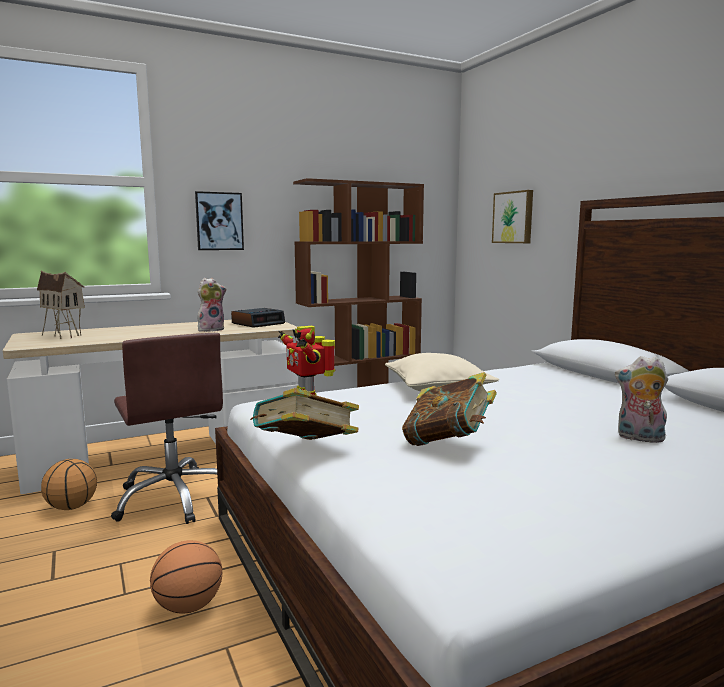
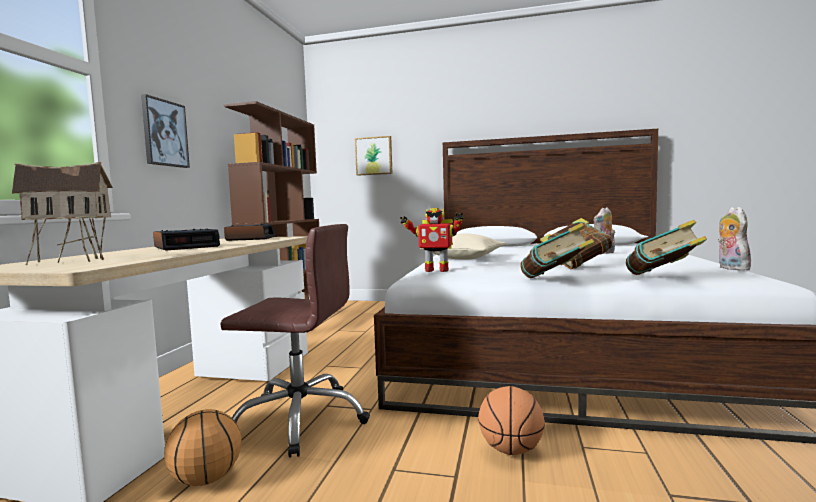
camera: 50 degrees left, 5 degrees down
(168, 330) = (187, 247): none -> alarm clock
(211, 329) = (235, 243): plush toy -> plush toy (730, 268)
(393, 500) = (662, 278): none -> book

